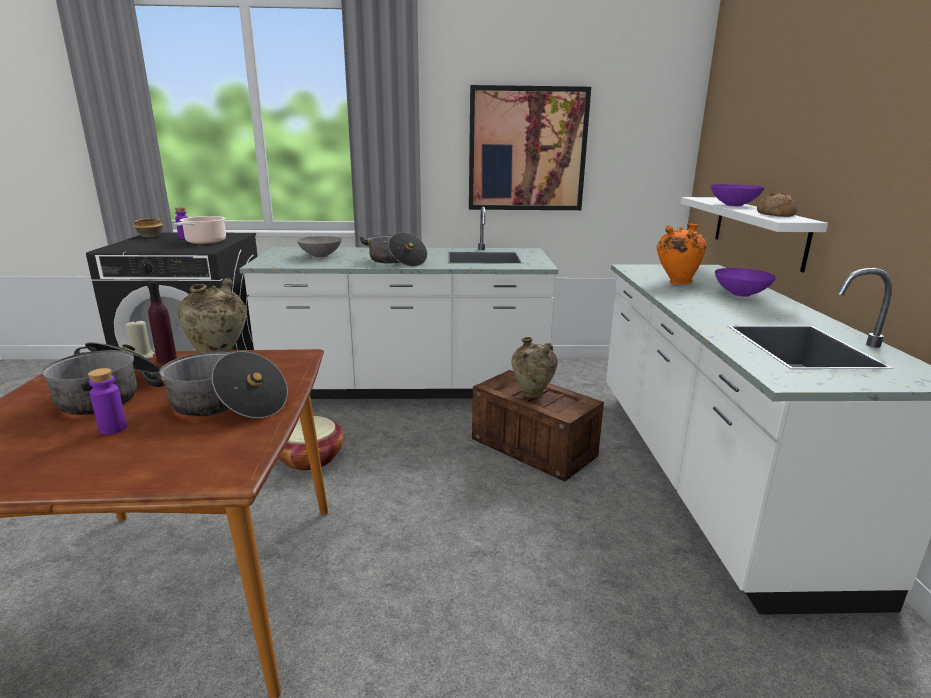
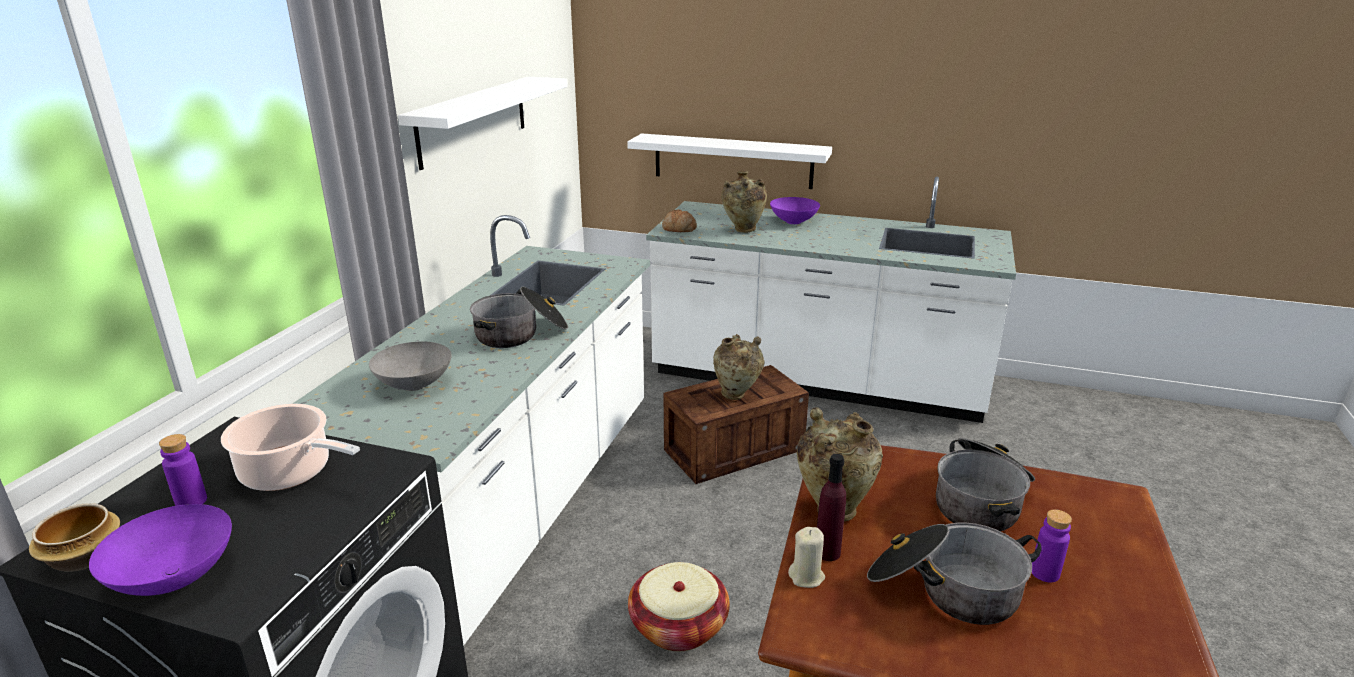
camera: 70 degrees left, 5 degrees up
(527, 150) = (473, 120): picture -> white shelf
(676, 283) = (743, 230): orange vase -> beige vase
(732, 205) = (714, 142): purple bowl -> purple bowl (172, 579)
(775, 214) = (784, 147): bread -> bread (679, 229)

